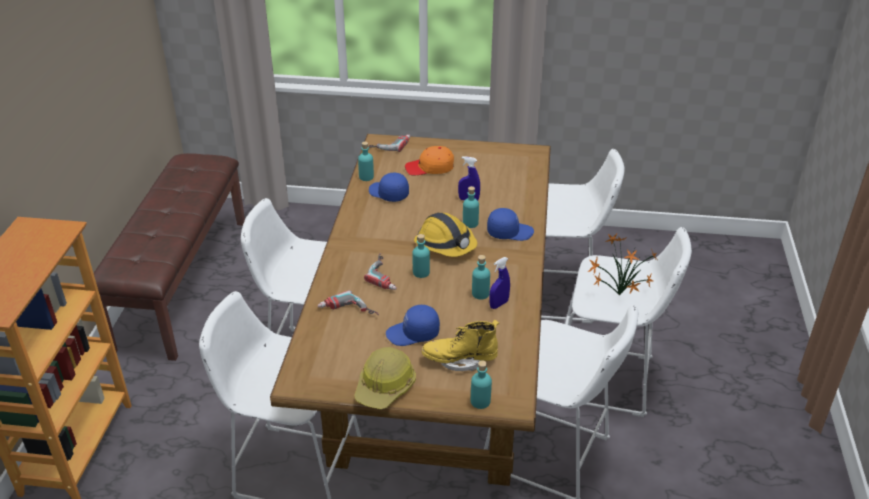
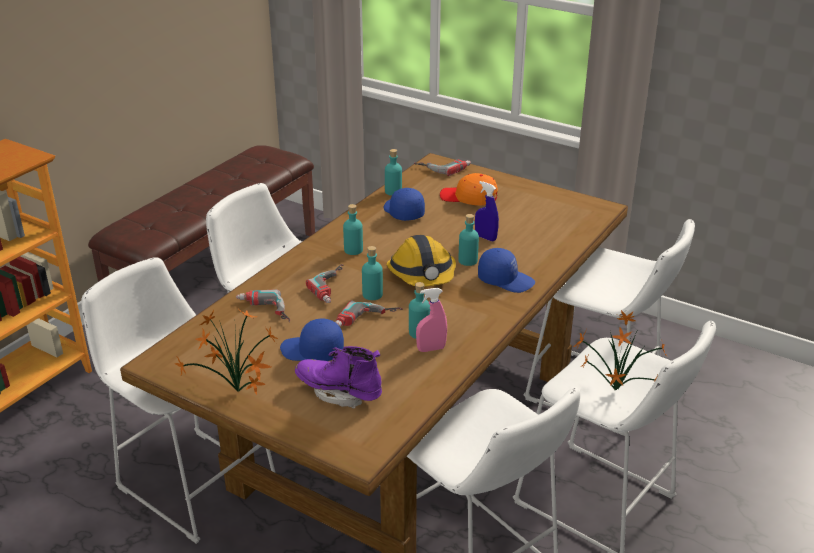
camera: 25 degrees right, 5 degrees down
(385, 386) = (238, 394): hard hat -> potted plant
(435, 296) = (367, 322): none -> power drill
(460, 360) = (339, 392): yellow boot -> purple boot
(480, 401) = (325, 441): turquoise bottle -> turquoise bottle (353, 250)
(499, 304) = (431, 349): blue spray bottle -> pink spray bottle

